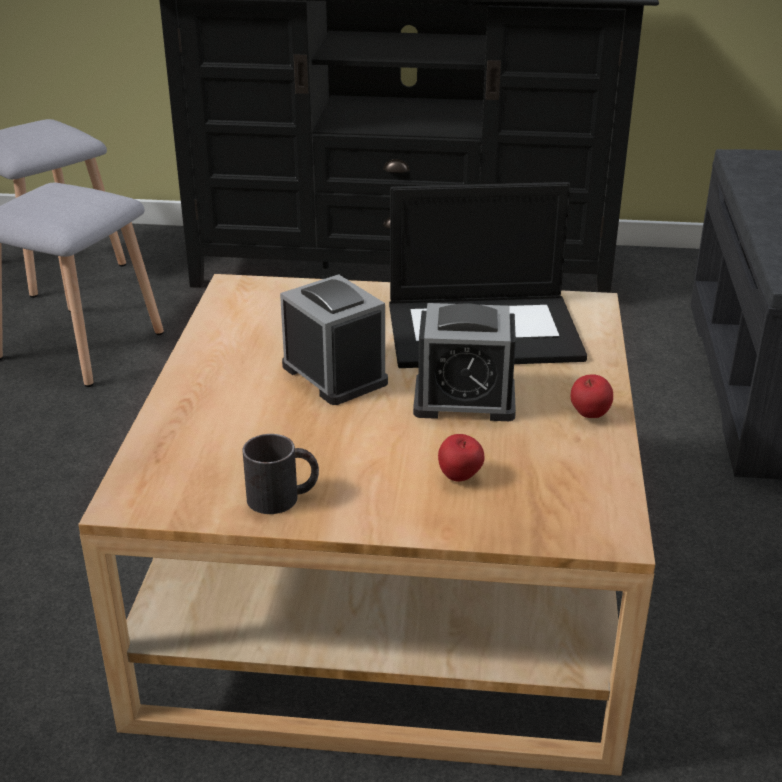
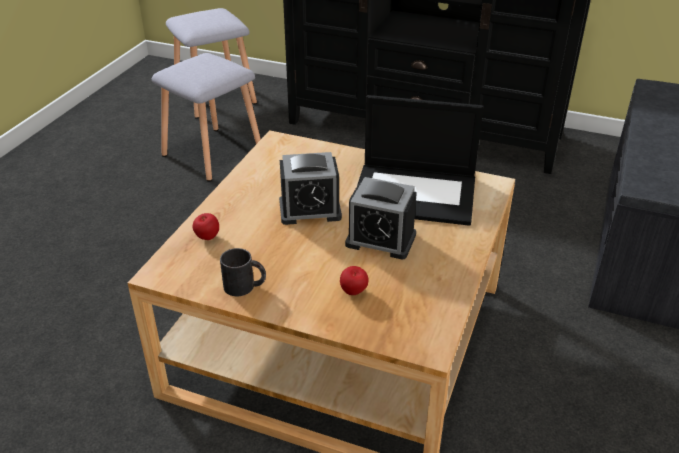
camera: 15 degrees right, 5 degrees up
(334, 374) = (310, 210): alarm clock -> alarm clock turned 105 degrees clockwise
(588, 416) = (453, 264): apple -> apple (207, 238)

